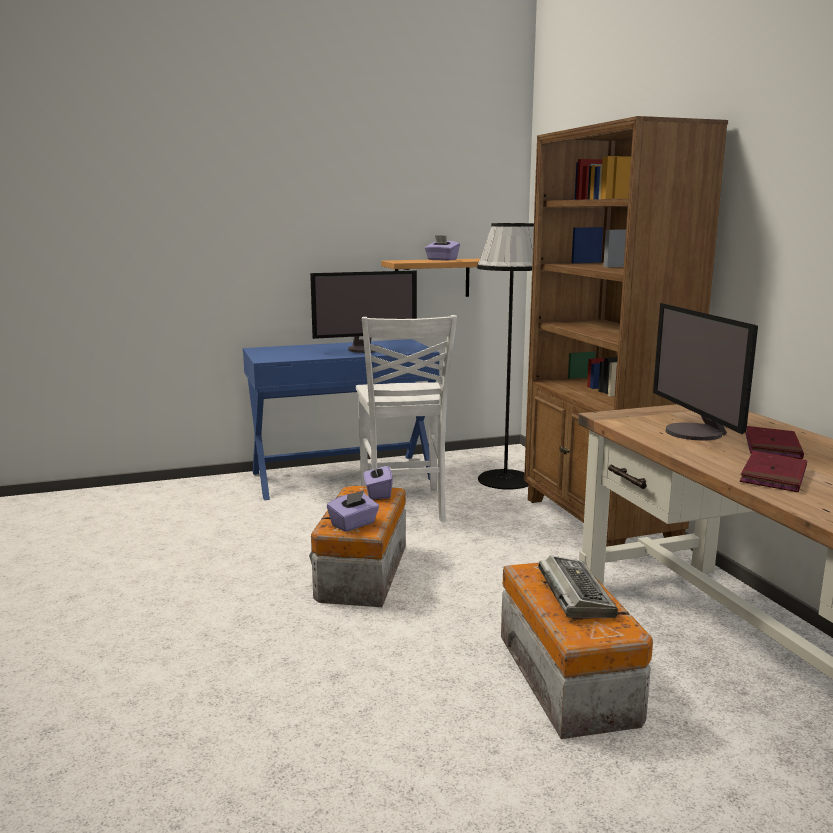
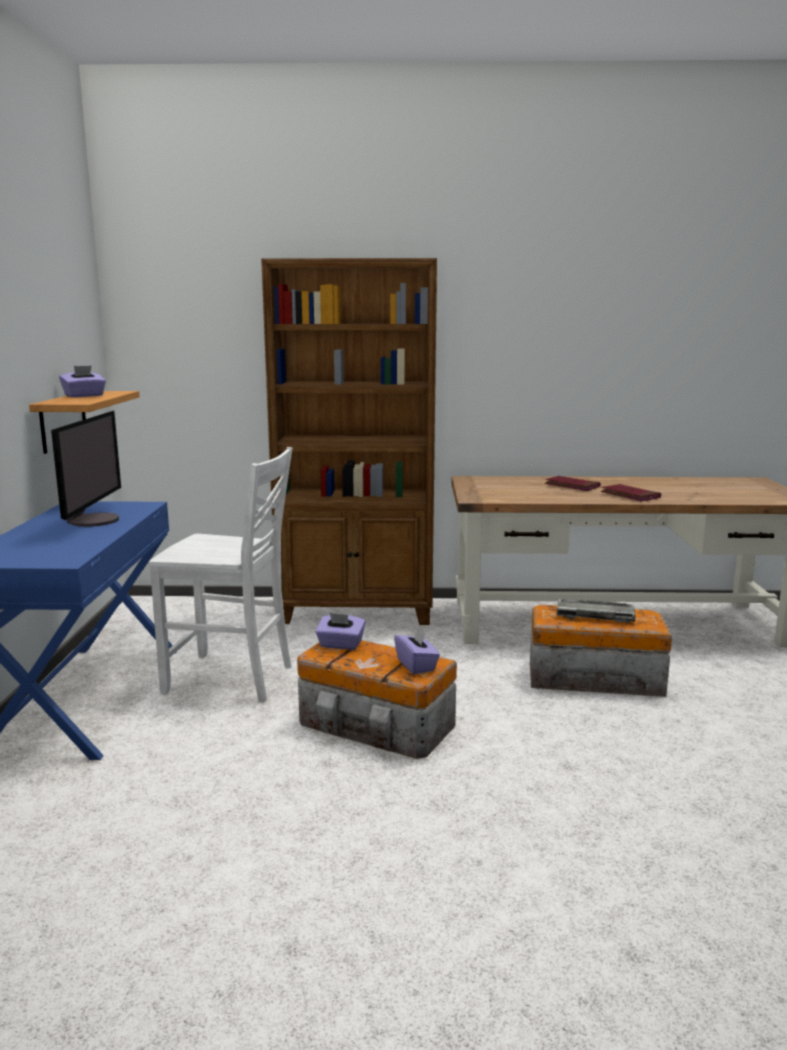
camera: 70 degrees left, 0 degrees up
(505, 479) = (219, 621): black floor lamp -> none
(695, 433) = (532, 491): monitor -> none

